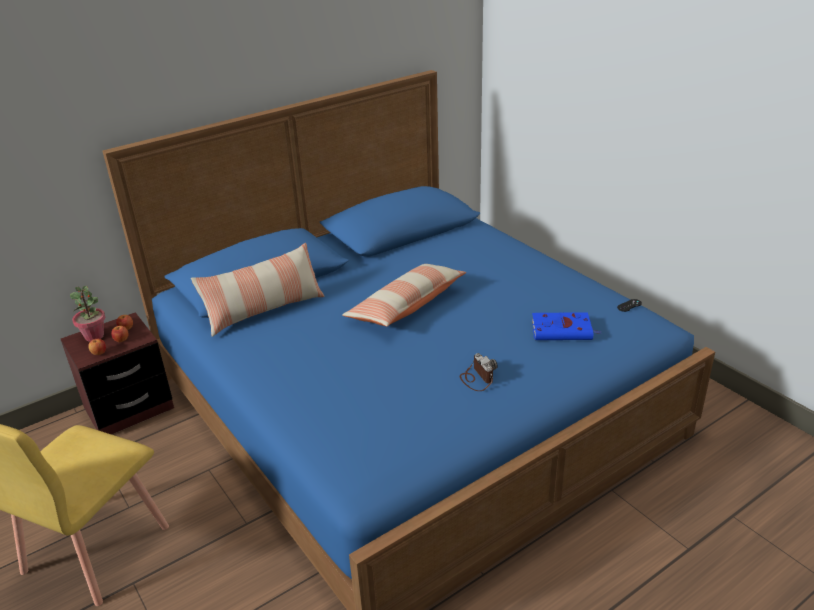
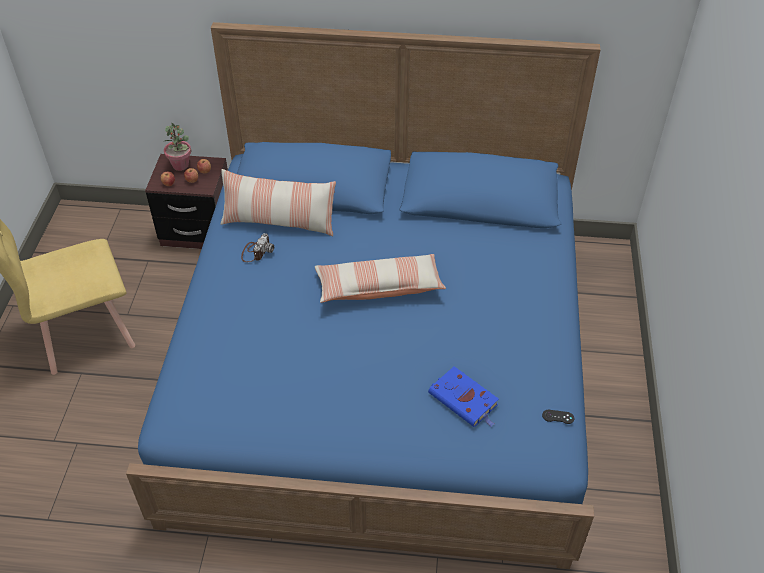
camera: 40 degrees right, 15 degrees up
(477, 378) = (342, 395): camera -> camera (256, 251)

